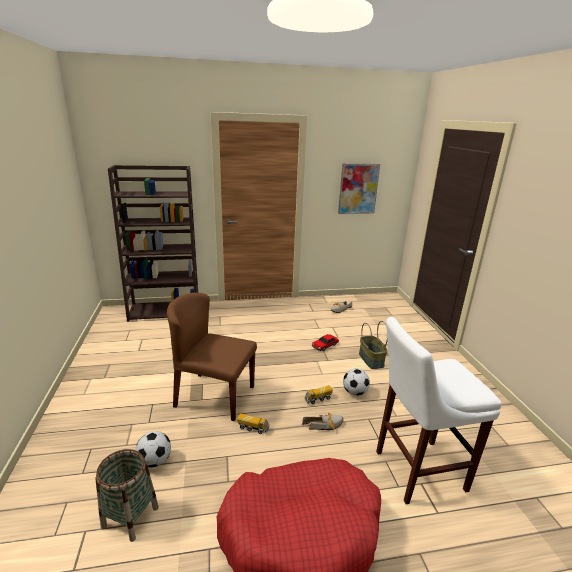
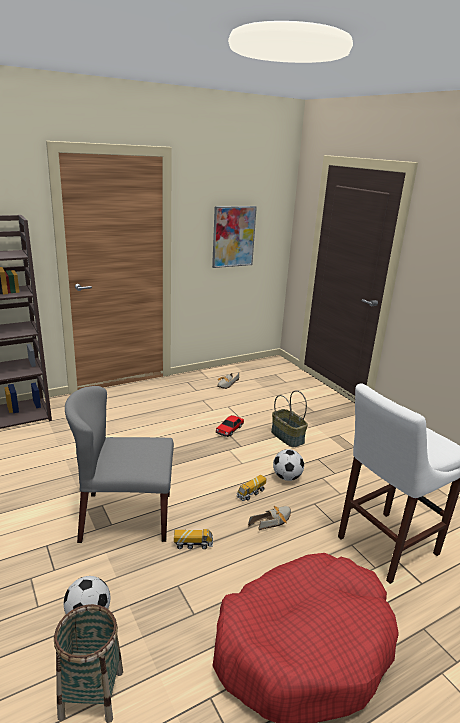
camera: 20 degrees left, 0 degrees up
(214, 396) = (125, 517): brown chair -> grey chair

